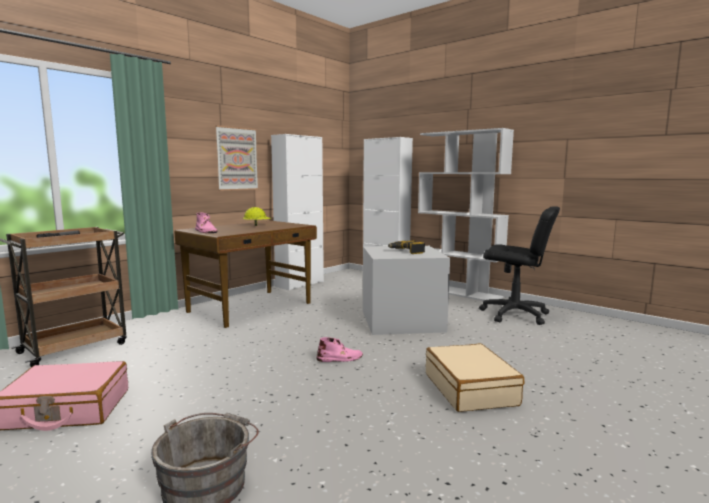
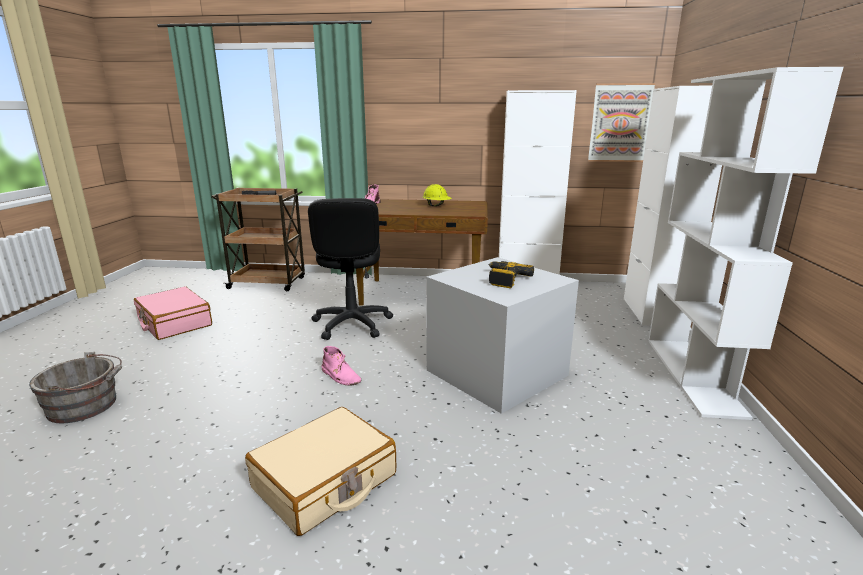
camera: 55 degrees right, 10 degrees up
(237, 159) = (457, 124): picture -> picture (620, 123)
(514, 314) = (676, 452): black office chair -> black office chair (352, 324)

